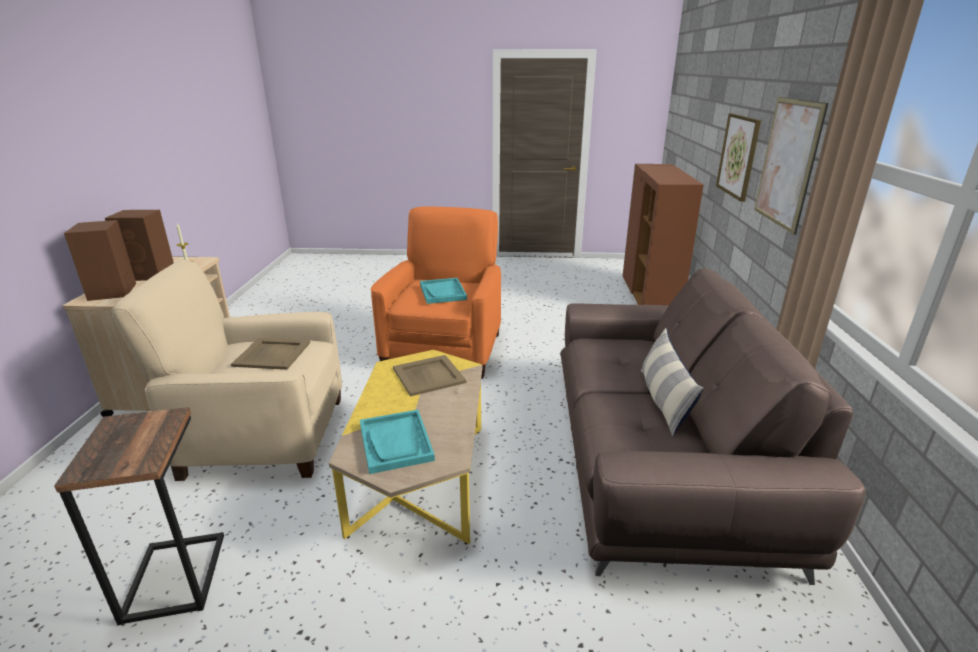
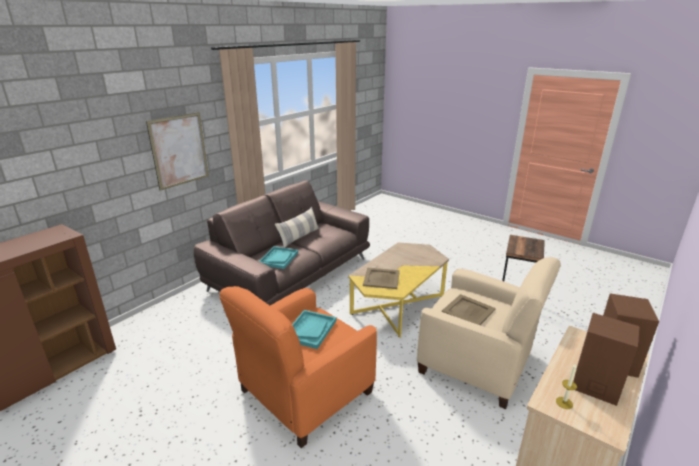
camera: 145 degrees left, 0 degrees up
(396, 442) = (419, 256): turquoise tray -> turquoise tray (278, 258)
(738, 156) = (107, 175): picture -> none

